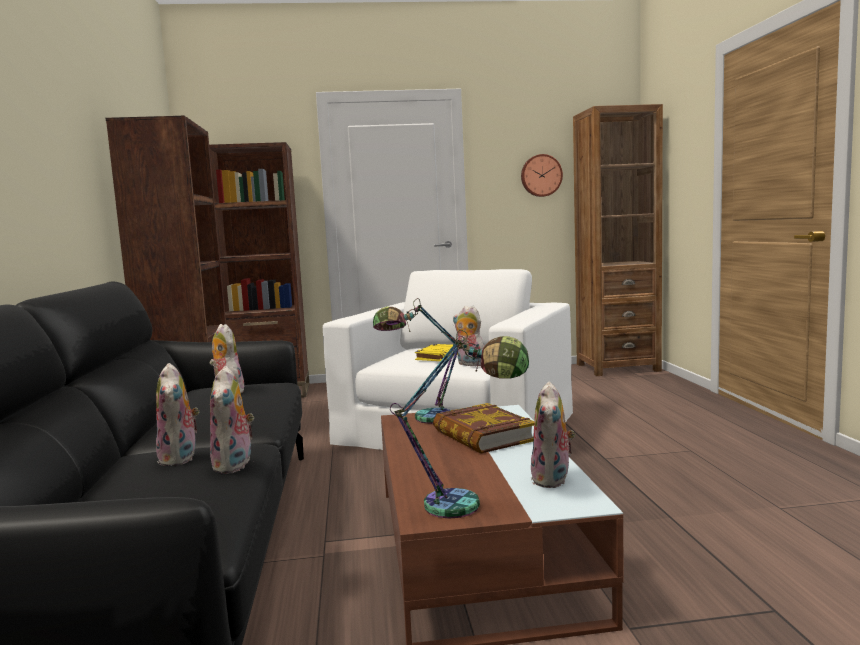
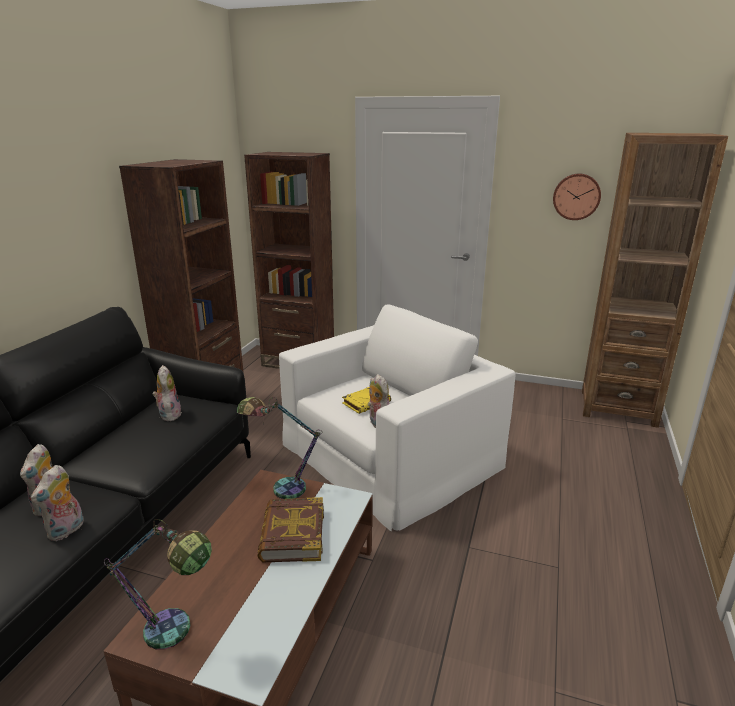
camera: 25 degrees right, 15 degrees up
(553, 480) = (267, 629): plush toy -> none

